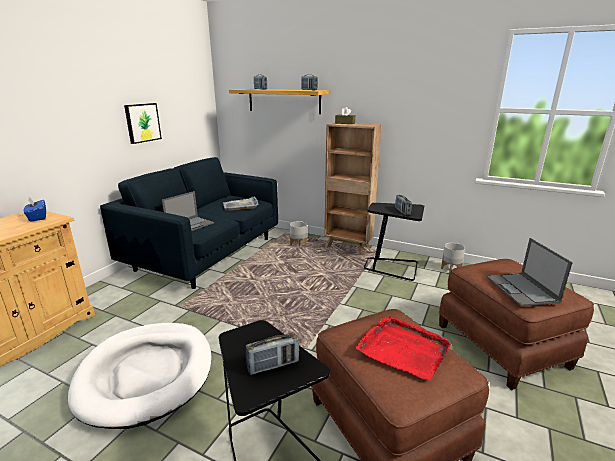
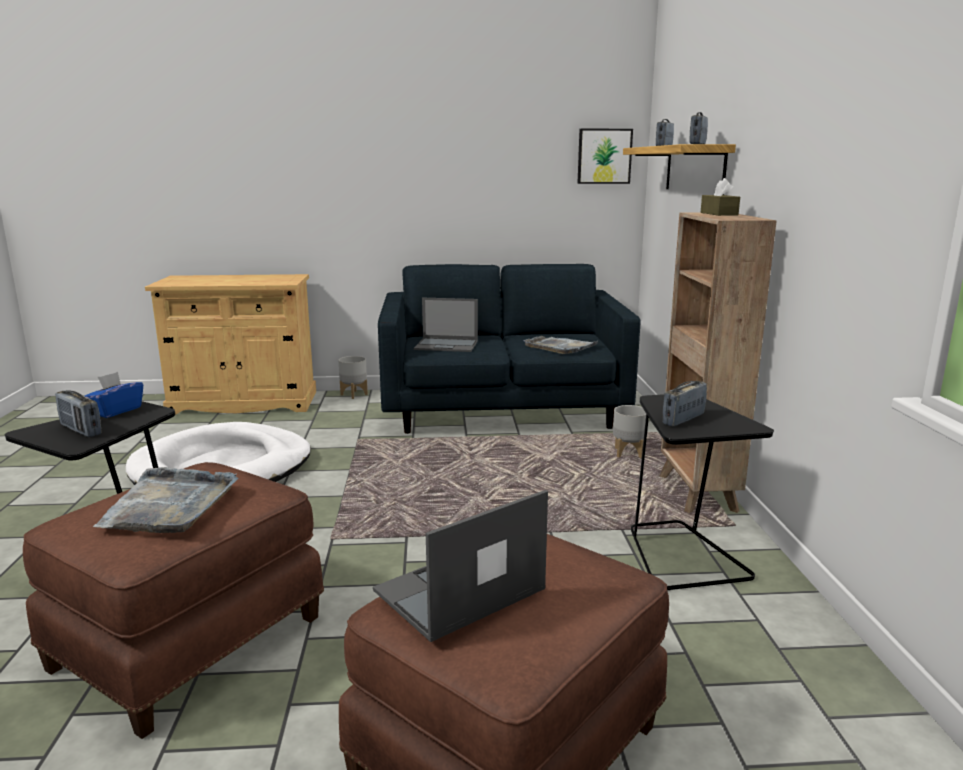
camera: 60 degrees right, 5 degrees down
(37, 217) = (283, 279): blue tissue box -> blue tissue box (116, 411)
(142, 122) = (478, 194): picture -> picture (604, 156)
(403, 349) = (170, 505): red tray -> grey tray
(450, 270) = (790, 633): grey planter -> grey planter (354, 394)

